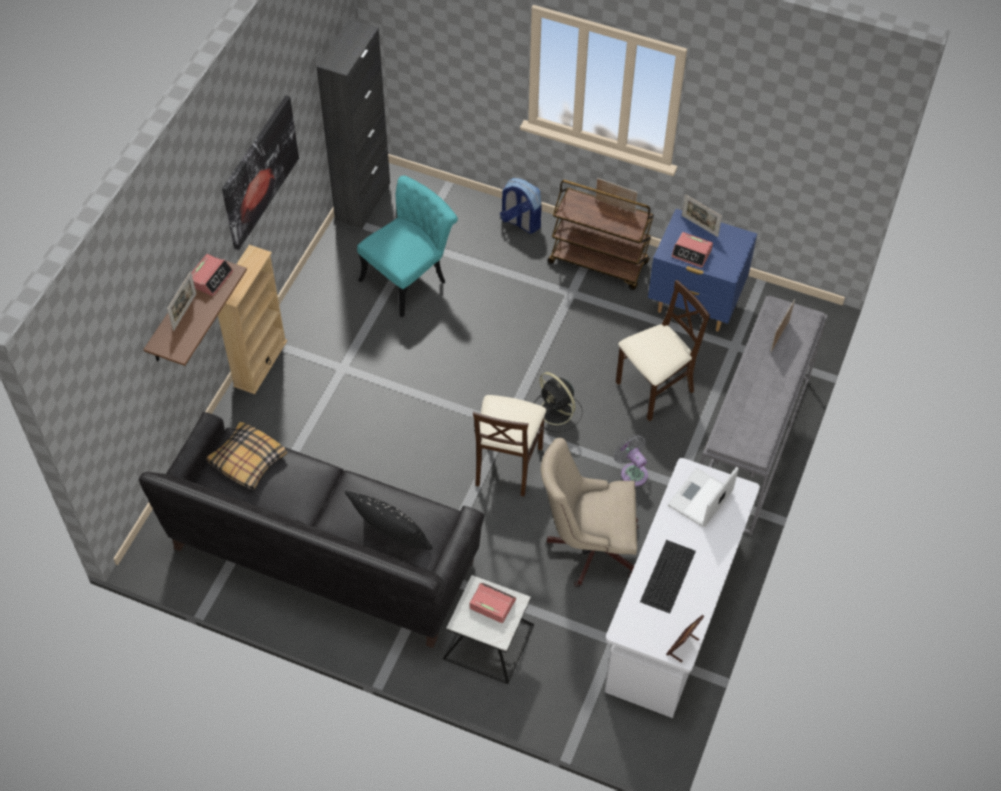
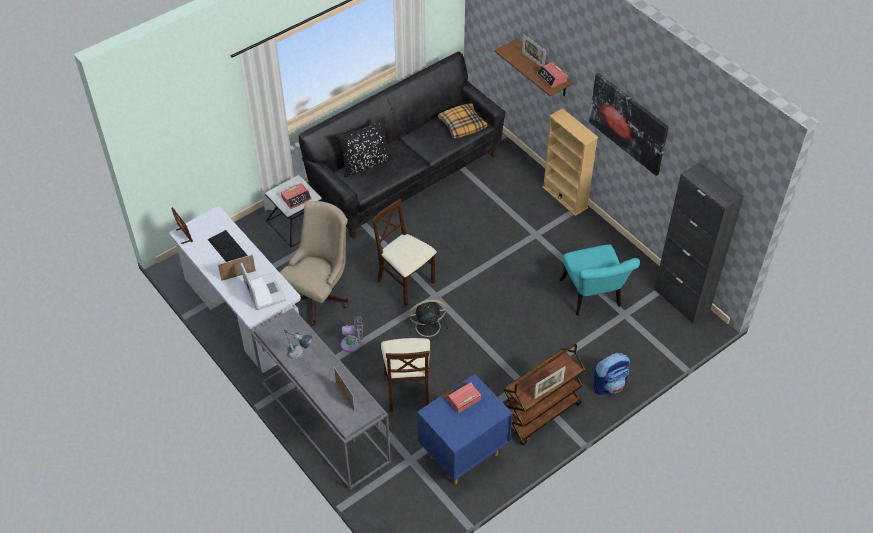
camera: 120 degrees right, 5 degrees down
(699, 226) = (485, 418): picture frame -> picture frame (238, 275)
(764, 403) = (300, 356): none -> table lamp

